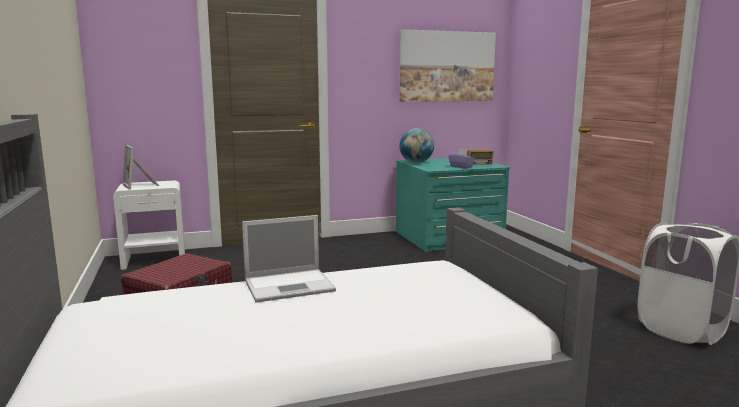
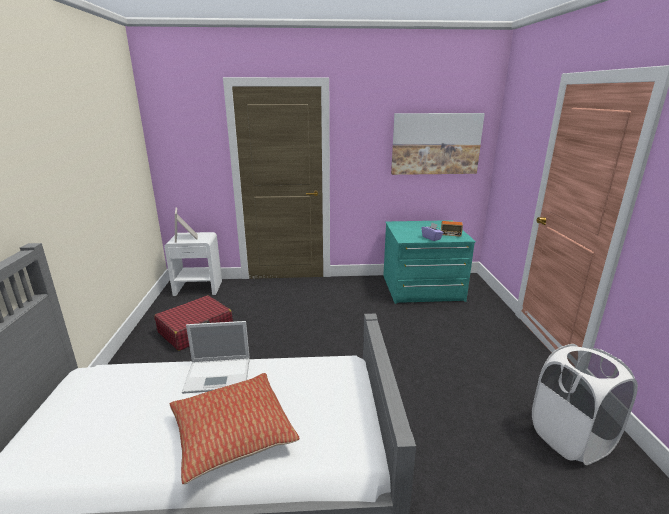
camera: 15 degrees right, 10 degrees up
(354, 322) = (232, 434): none -> pillow
(416, 163) = (398, 227): globe -> none

